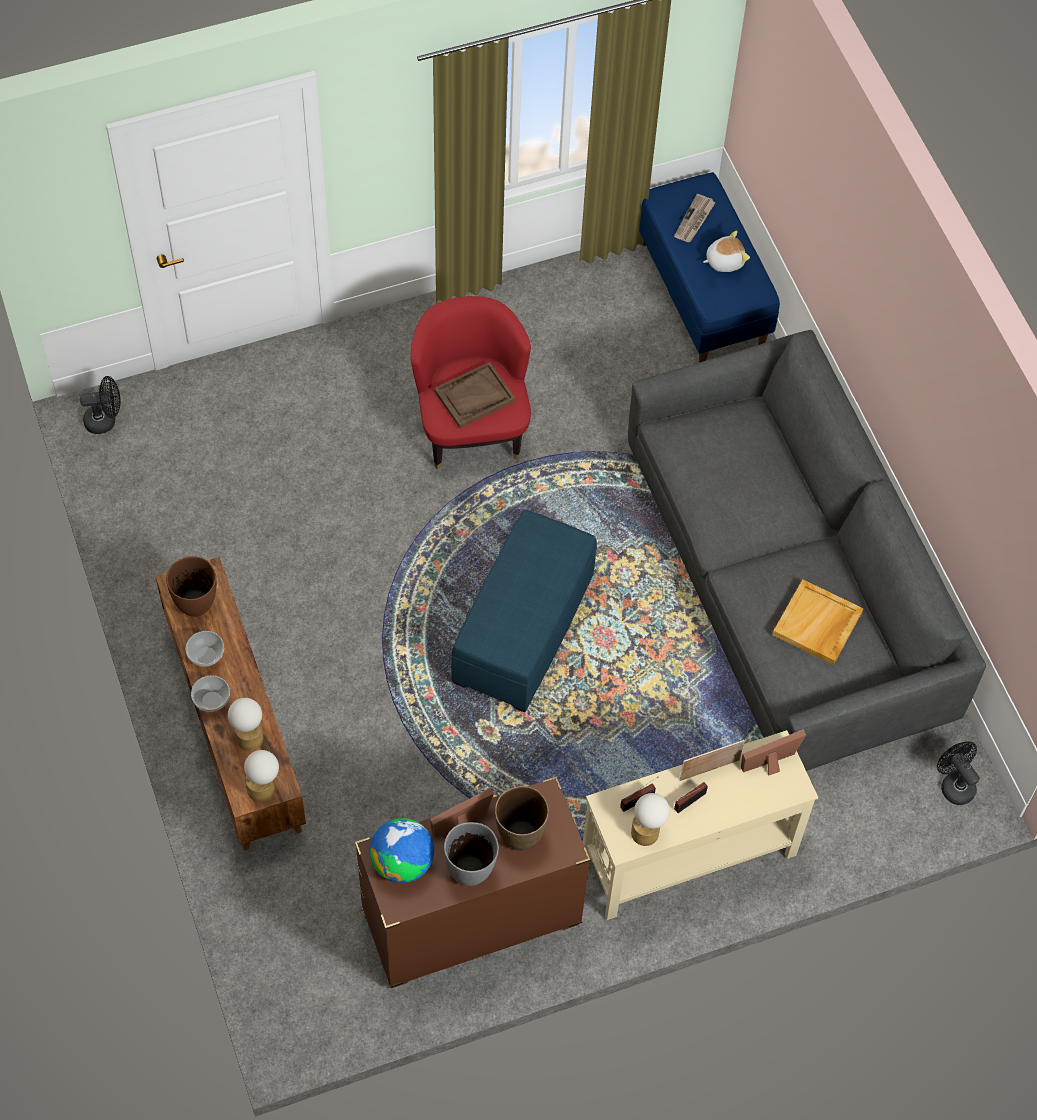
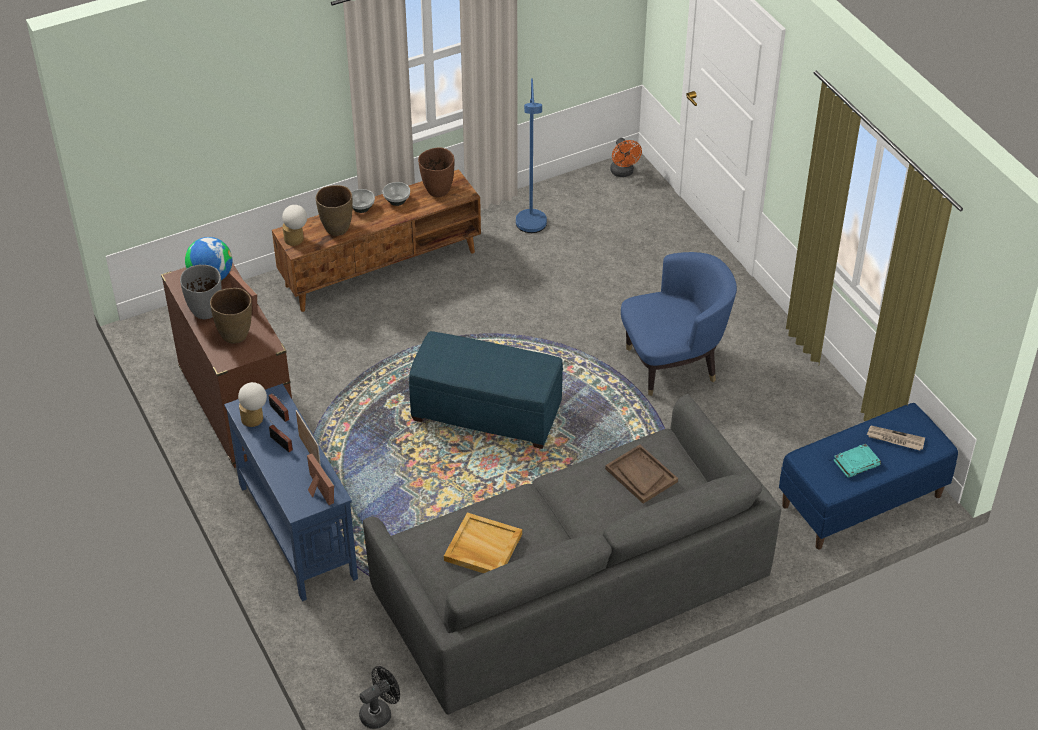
camera: 85 degrees right, 15 degrees down
(105, 420) = (623, 173): black fan -> orange fan
(193, 541) = (531, 229): none -> blue floor lamp
(249, 734) = (336, 228): table lamp -> brown vase
(470, 426) = (673, 364): red armchair -> blue armchair
(474, 396) = (662, 319): brown tray -> brown tray (641, 475)
(687, 855) = (297, 530): beige console table -> blue console table
(724, 260) = (857, 463): plush toy -> turquoise book

